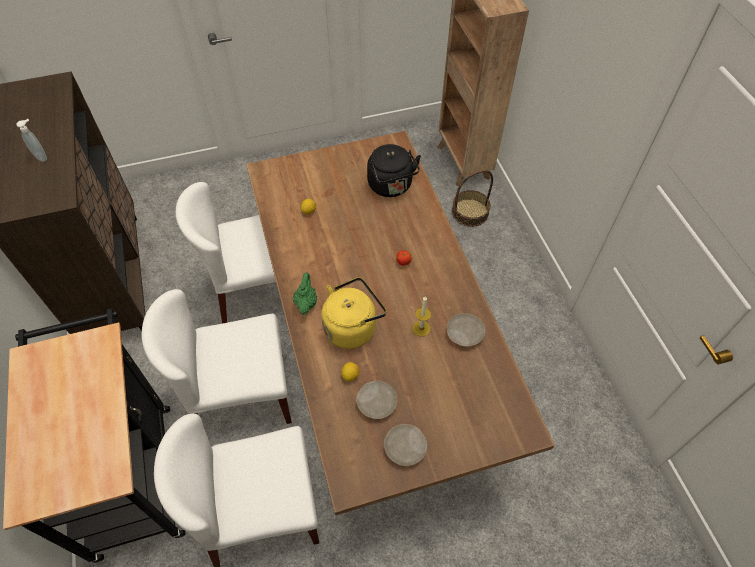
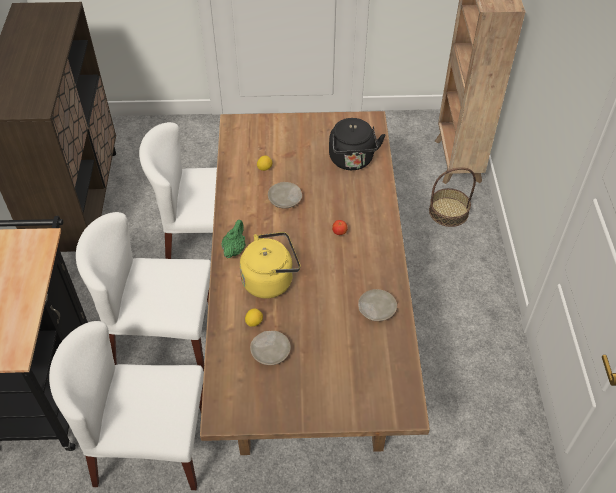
camera: 15 degrees right, 5 degrees down
(42, 156) = (34, 71): soap dispenser -> none
(405, 448) = (283, 397): beige plate -> beige plate (285, 199)
(421, 328) = (336, 295): candle -> none

